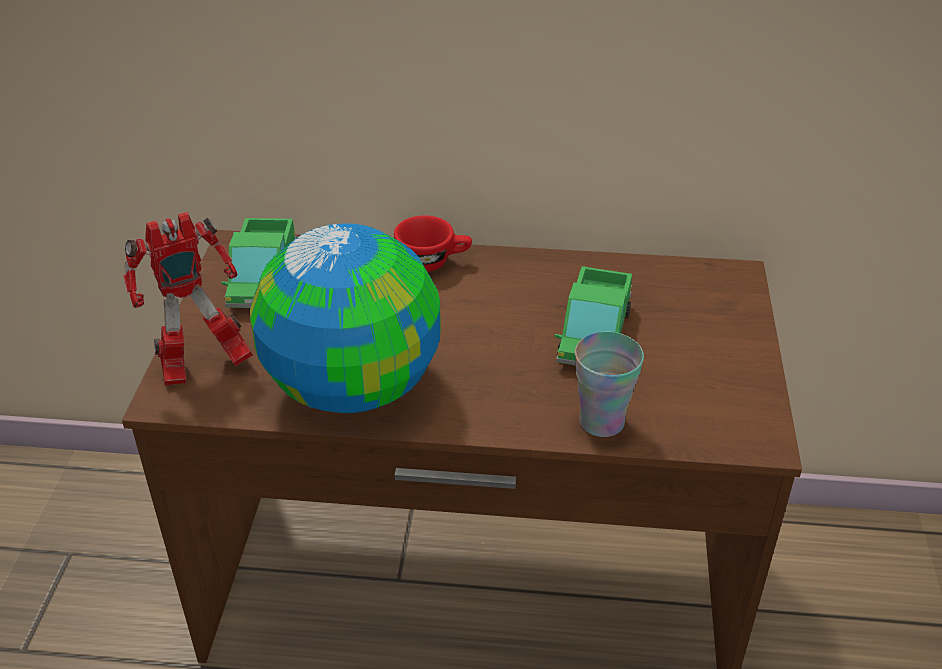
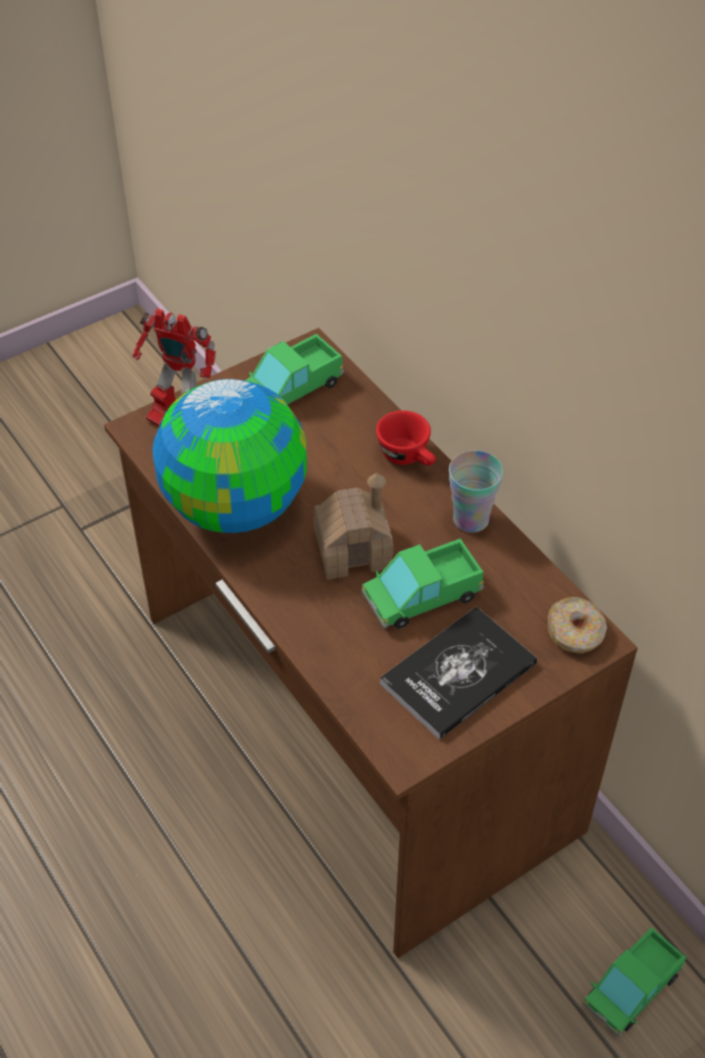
camera: 50 degrees right, 10 degrees up
(496, 345) = (352, 549): none -> toy house
(601, 422) = (332, 653): cup -> cup (471, 519)
(700, 361) = (458, 674): none -> book
(719, 280) = (575, 632): none -> donut
(865, 574) = (632, 988): none -> toy truck

